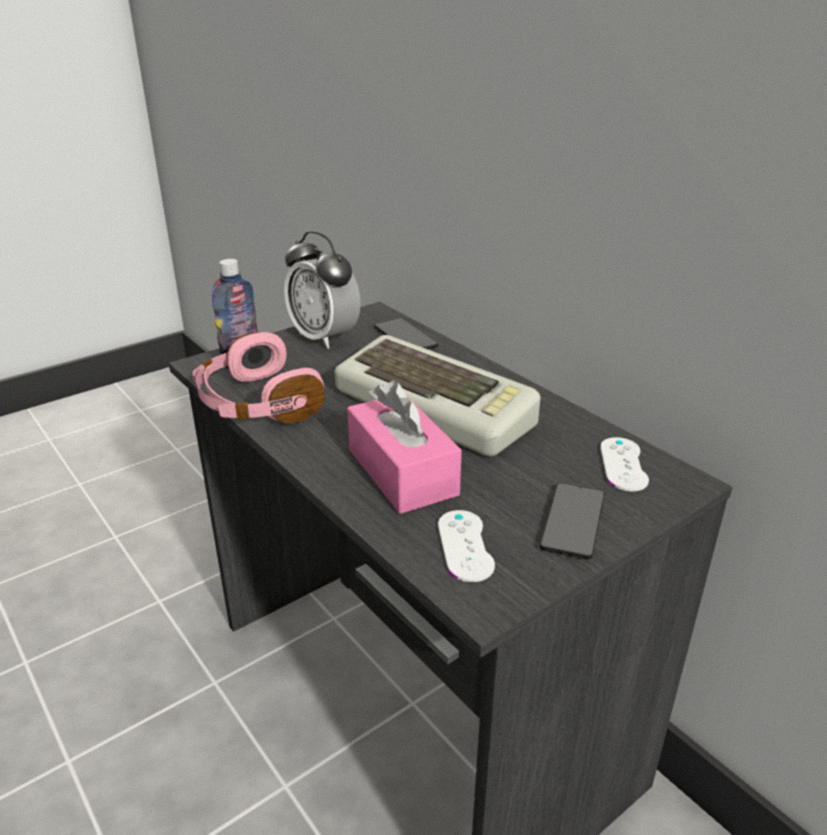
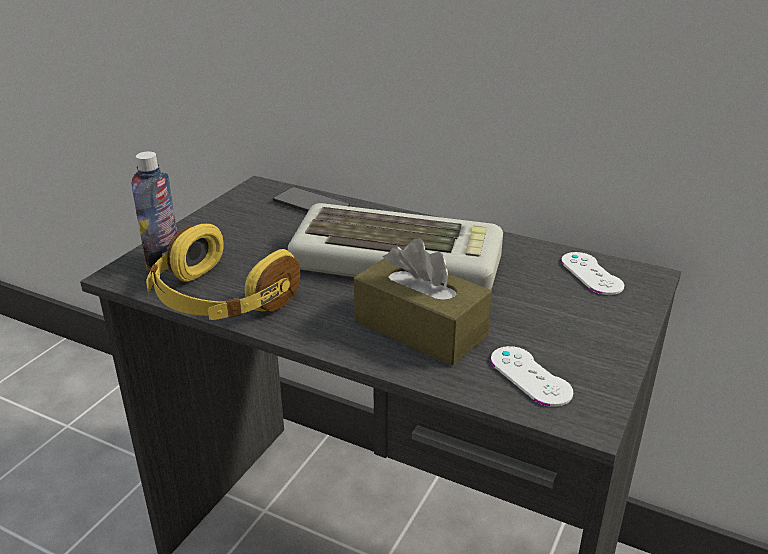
camera: 25 degrees left, 0 degrees up
(256, 403) = (219, 300): pink headphones -> yellow headphones
(324, 338) = (231, 221): alarm clock -> none
(402, 472) = (420, 328): pink tissue box -> brown tissue box
(573, 522) = (595, 331): phone -> none

